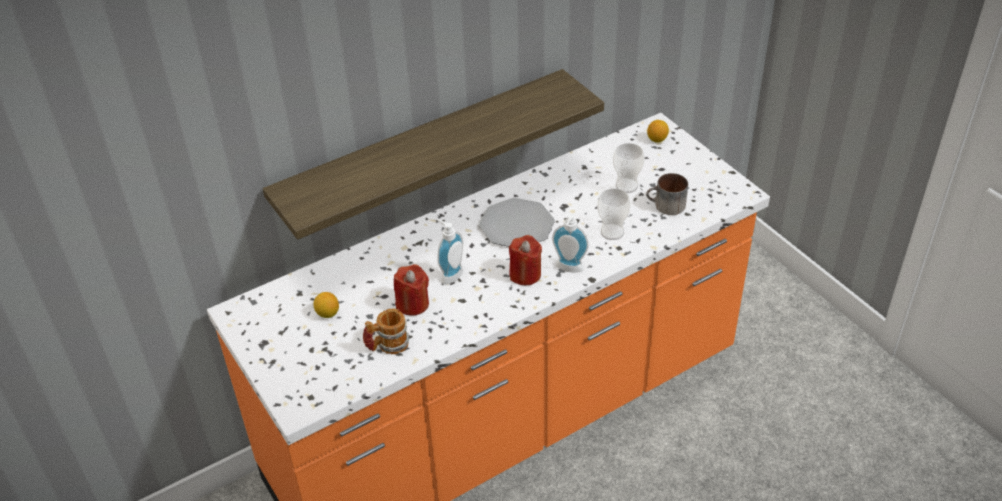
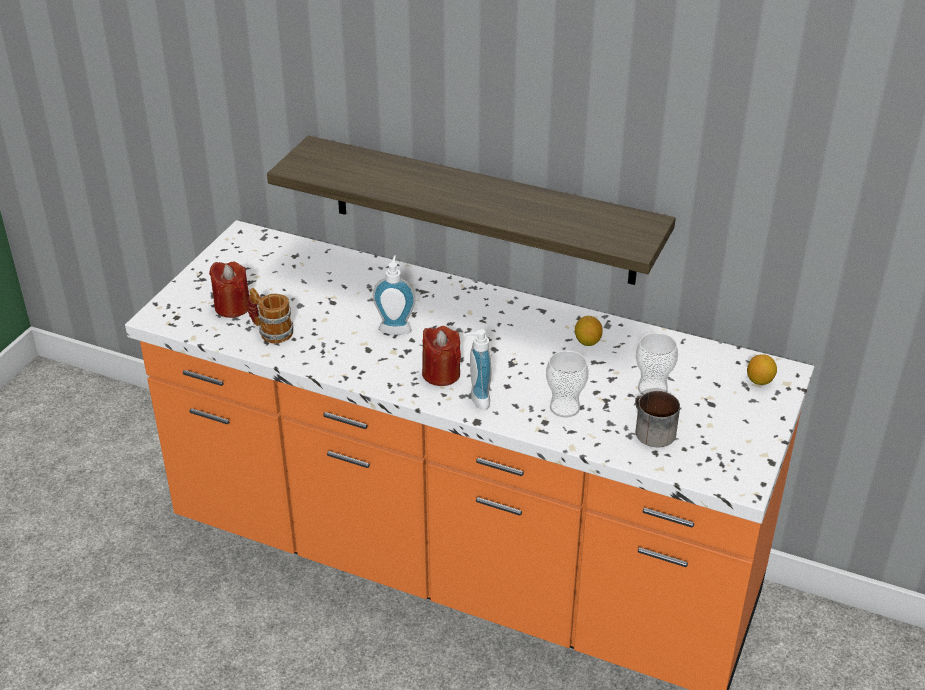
camera: 55 degrees right, 5 degrees down
(328, 314) = (282, 281): lemon -> lemon (587, 342)
(412, 304) = (336, 322): red candle -> red candle (232, 307)
(516, 225) = (508, 339): plate -> none

